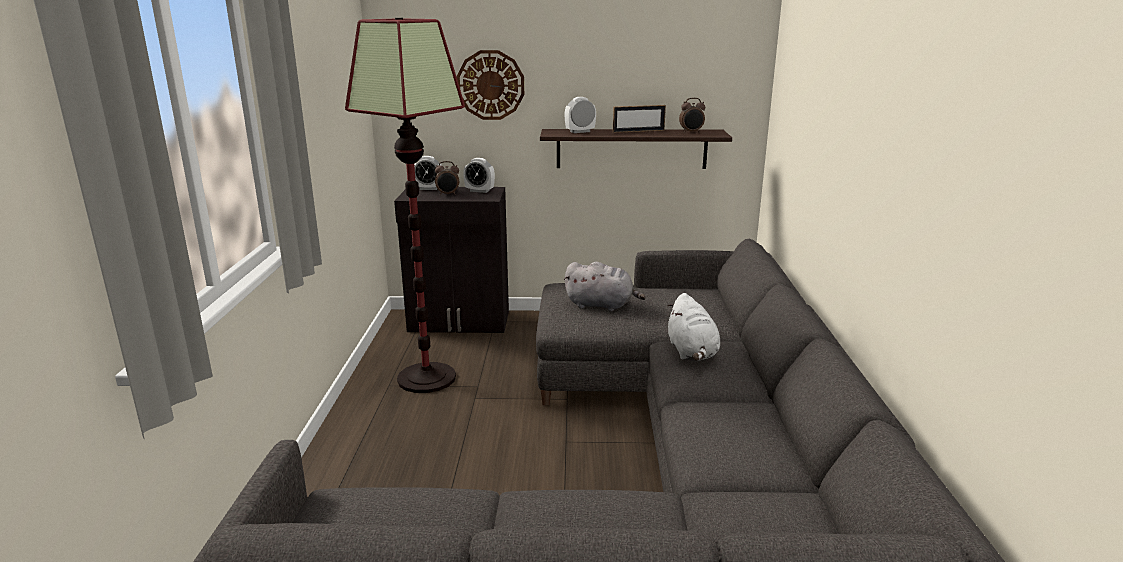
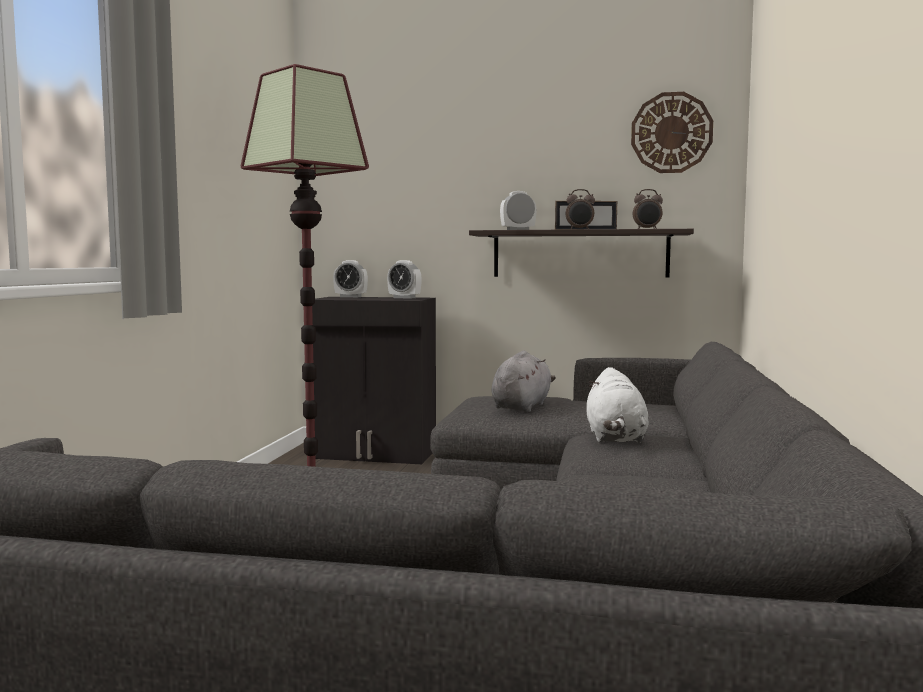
camera: 10 degrees right, 15 degrees down
(448, 194) = (367, 298): alarm clock -> alarm clock (579, 229)
(490, 85) = (423, 185): wall clock -> wall clock (671, 133)
(602, 305) = (522, 407): grey plush toy -> grey plush toy turned 90 degrees counterclockwise

